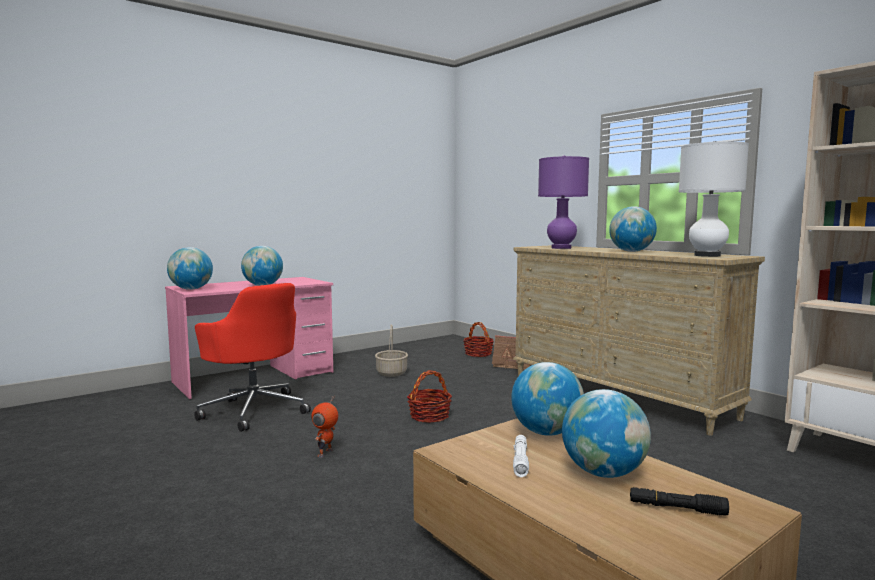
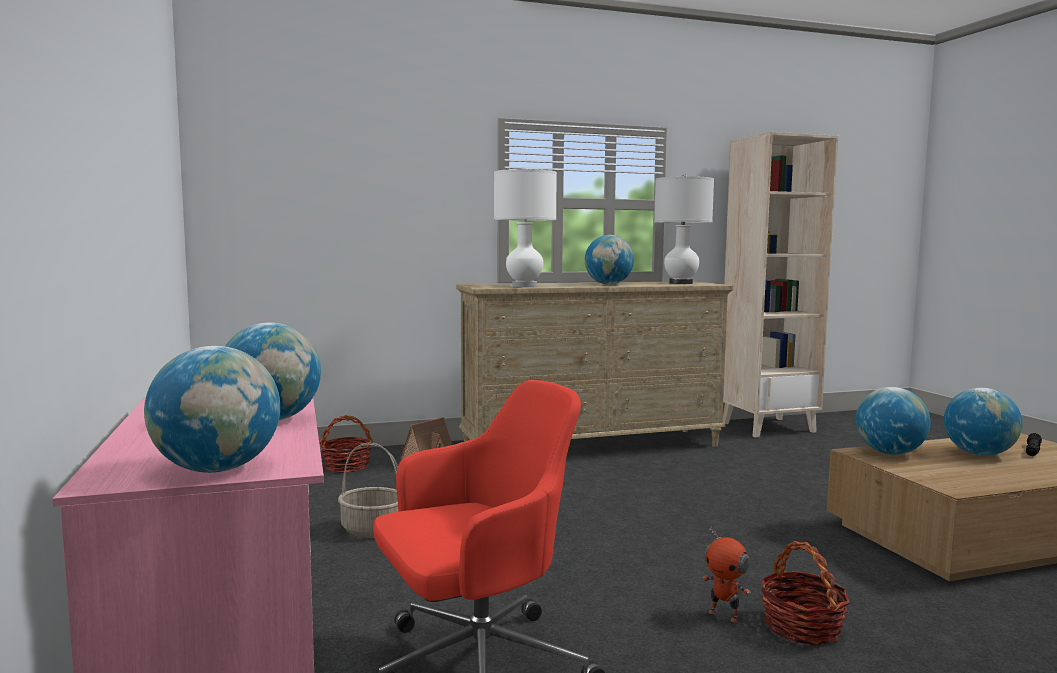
camera: 70 degrees left, 0 degrees up
(429, 416) = (605, 534): basket -> basket (801, 627)
(520, 461) = (966, 469): white flashlight -> none
(561, 248) = (524, 286): purple table lamp -> white table lamp

